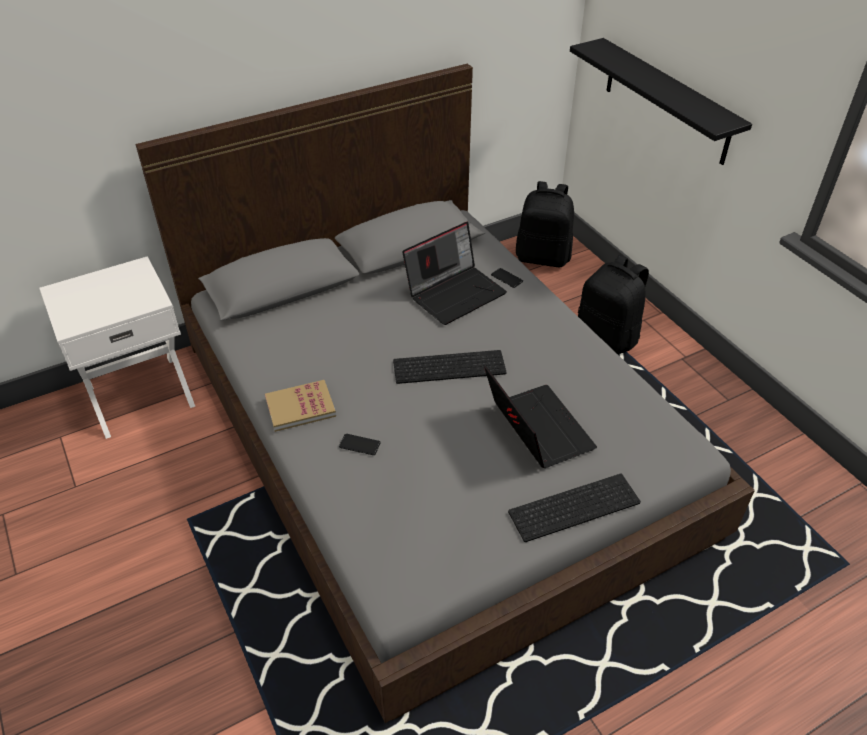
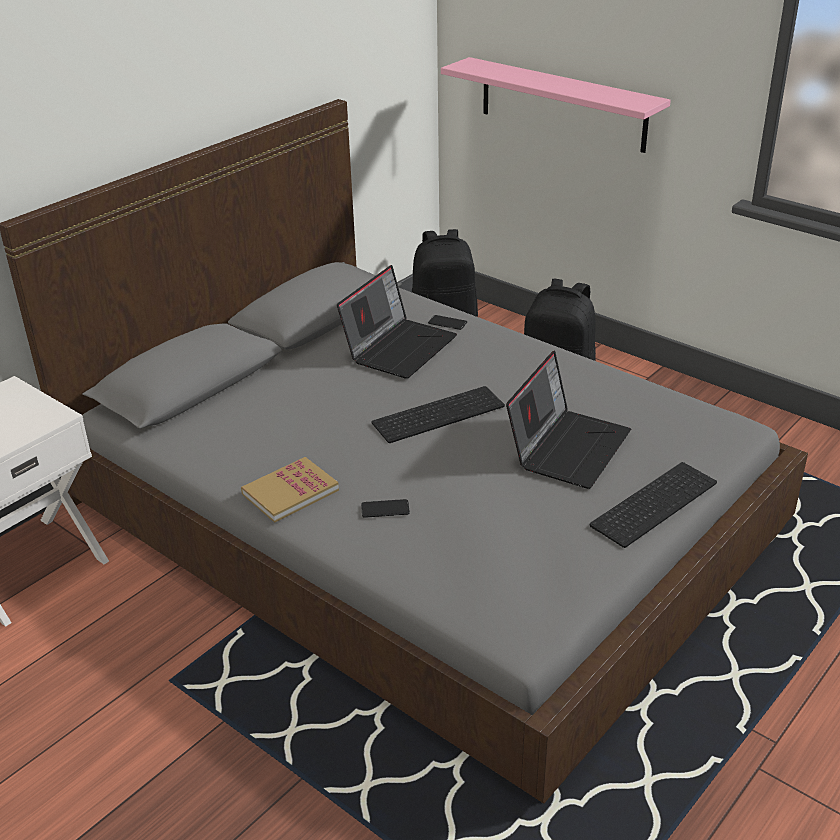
camera: 20 degrees left, 10 degrees down
(535, 428) = (568, 447): laptop -> laptop turned 75 degrees clockwise
(666, 101) = (562, 104): black shelf -> pink shelf

